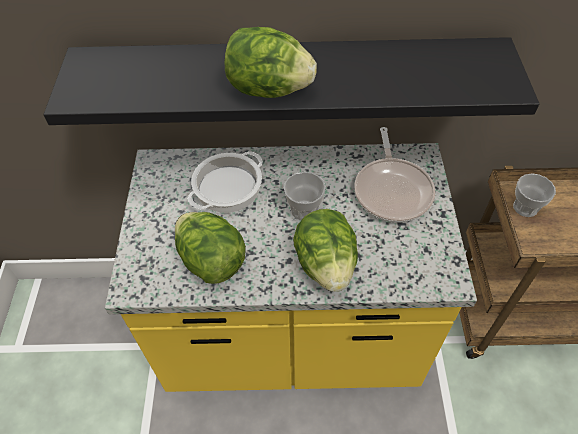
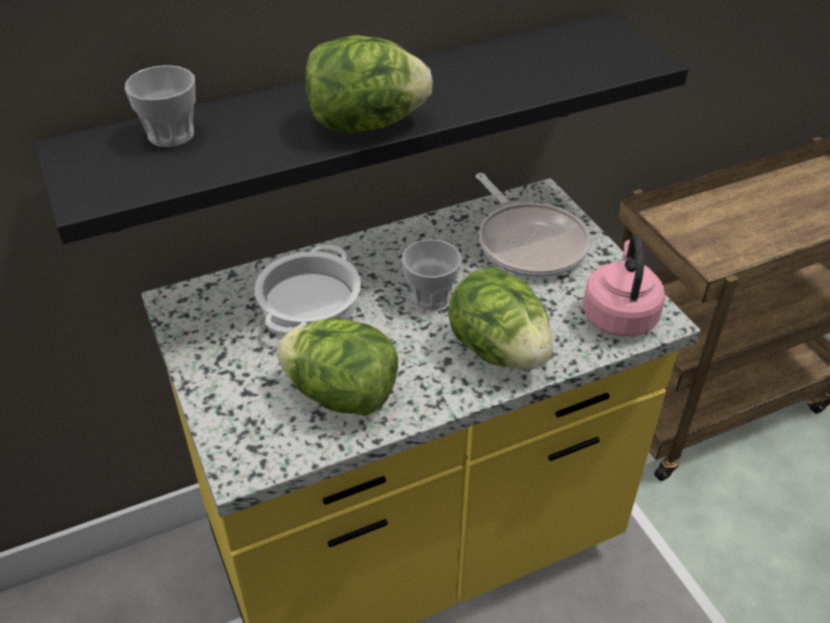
camera: 25 degrees left, 10 degrees down
(423, 267) = (619, 314): none -> pink kettle
(525, 207) = (677, 233): cup -> cup (171, 135)

